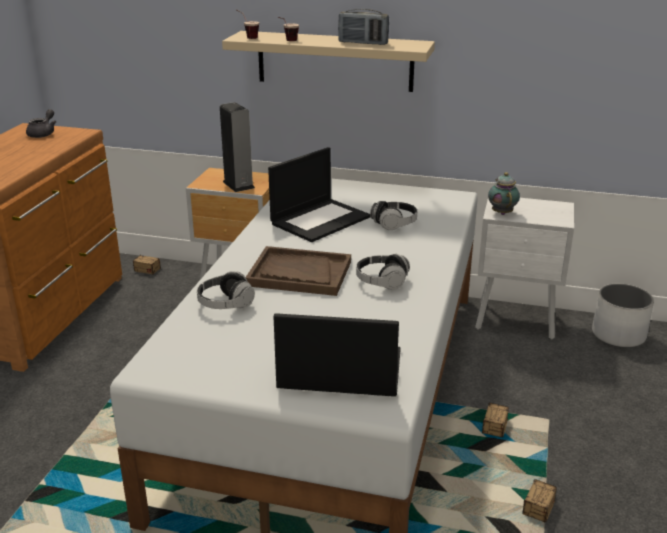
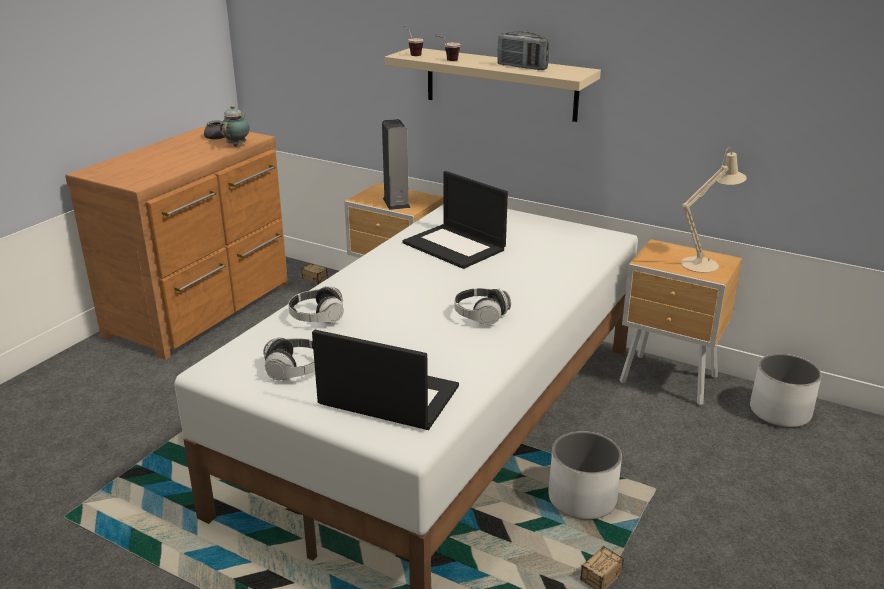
camera: 15 degrees right, 0 degrees up
(299, 274) = (403, 297): brown tray -> none
(320, 220) = (455, 246): laptop -> laptop turned 75 degrees clockwise
(394, 224) = (528, 259): headphones -> headphones (295, 370)
(491, 439) = (582, 499): storage box -> white planter
(501, 212) = (653, 260): teapot -> teapot (237, 144)
(517, 322) = (670, 381): white nightstand -> brown nightstand
(546, 211) = (704, 263): none -> beige table lamp

